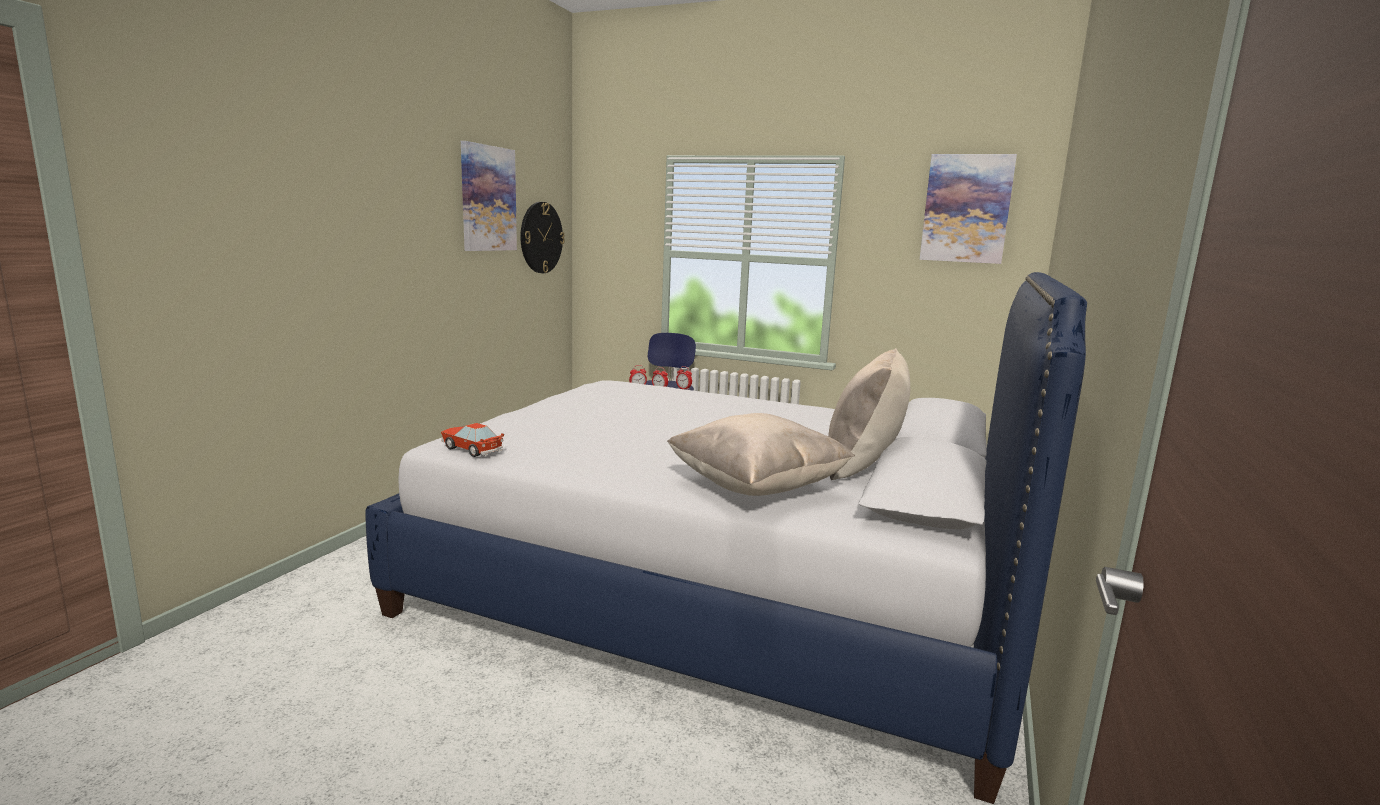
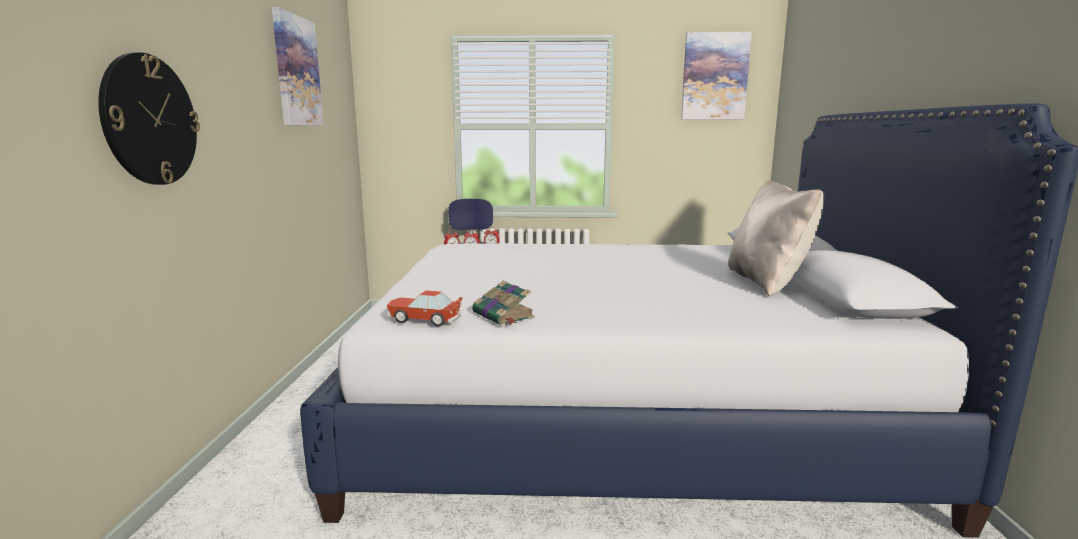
camera: 20 degrees left, 0 degrees up
(541, 237) = (336, 114): wall clock -> wall clock (150, 120)
(541, 456) = (504, 315): none -> book
(756, 487) = (727, 311): beige pillow -> none

